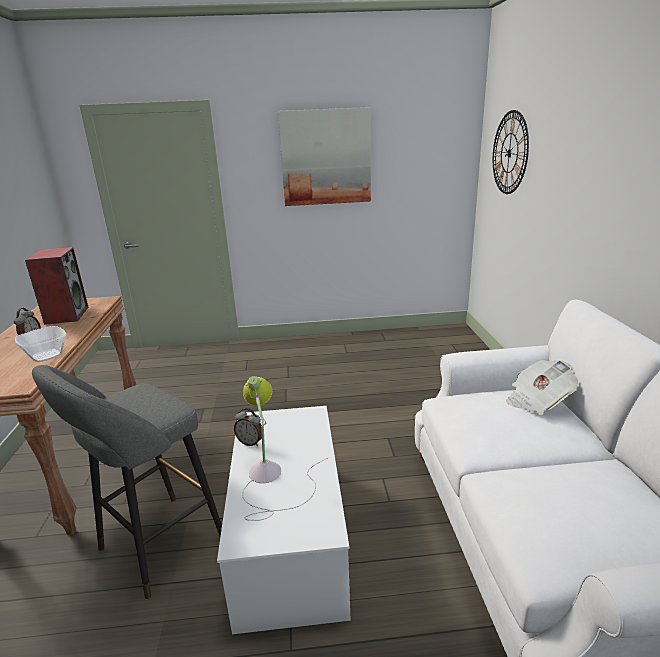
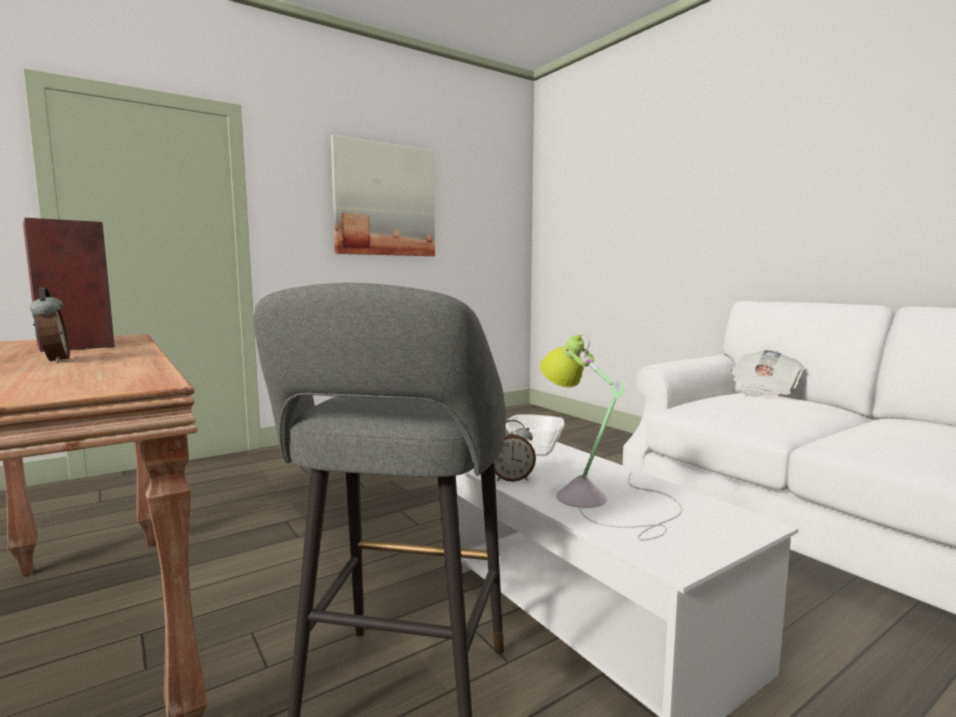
camera: 30 degrees left, 15 degrees down
(47, 355) = (131, 365): bowl -> bowl (535, 450)
(509, 153) = (583, 204): wall clock -> none

